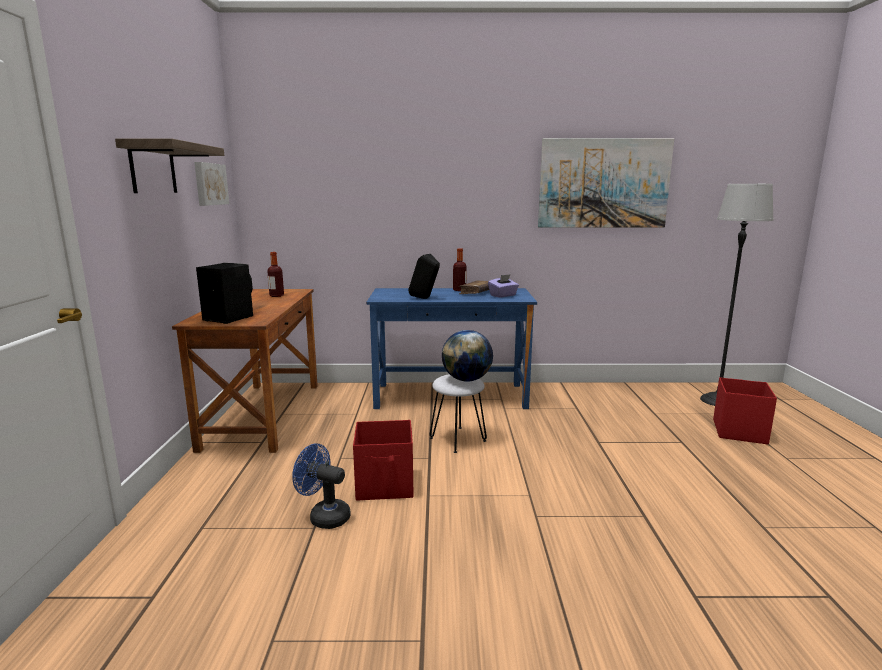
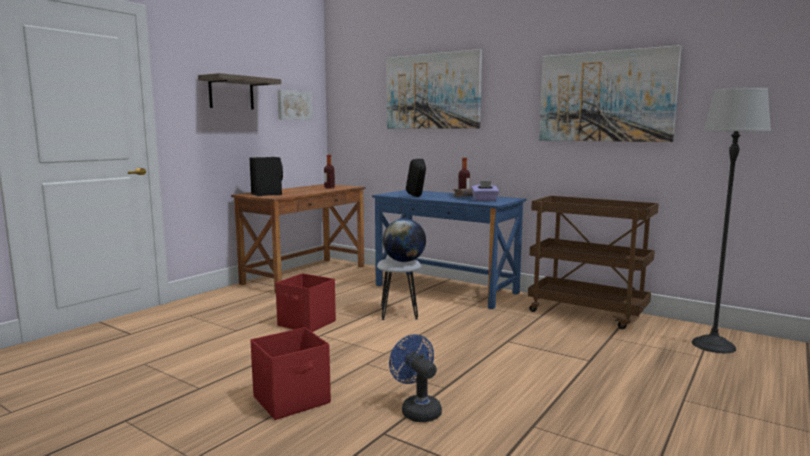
camera: 35 degrees right, 5 degrees down
(324, 516) = (249, 327): blue fan -> blue fan (417, 410)
(404, 170) = (432, 91): none -> picture
(600, 392) = (588, 313): none -> brown cart
(739, 431) = (677, 370): red storage box -> red storage box (293, 400)

